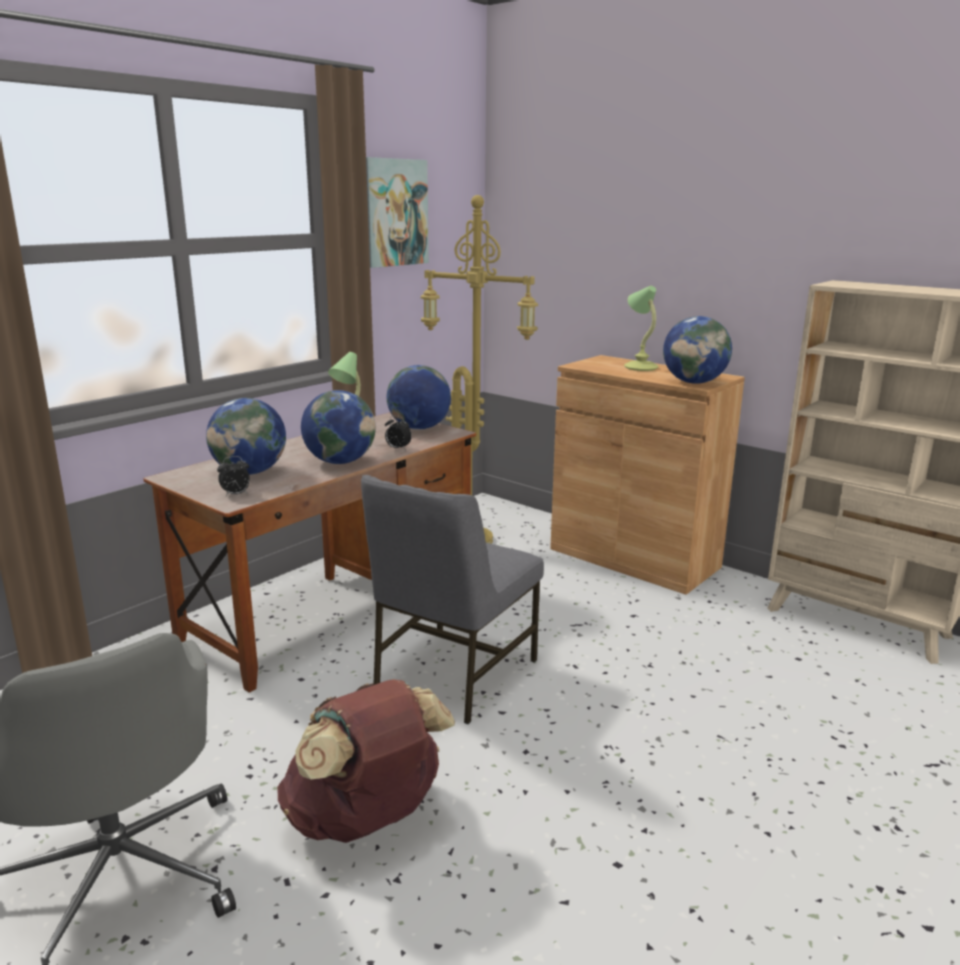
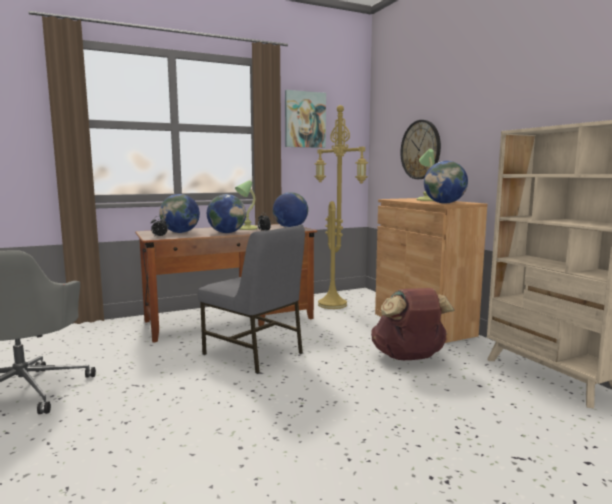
camera: 25 degrees right, 10 degrees down
(366, 820) = (142, 397): brown backpack -> brown backpack (409, 358)
(452, 674) = (255, 353): grey chair -> grey chair turned 105 degrees counterclockwise
(607, 275) = (420, 150): none -> wall clock

